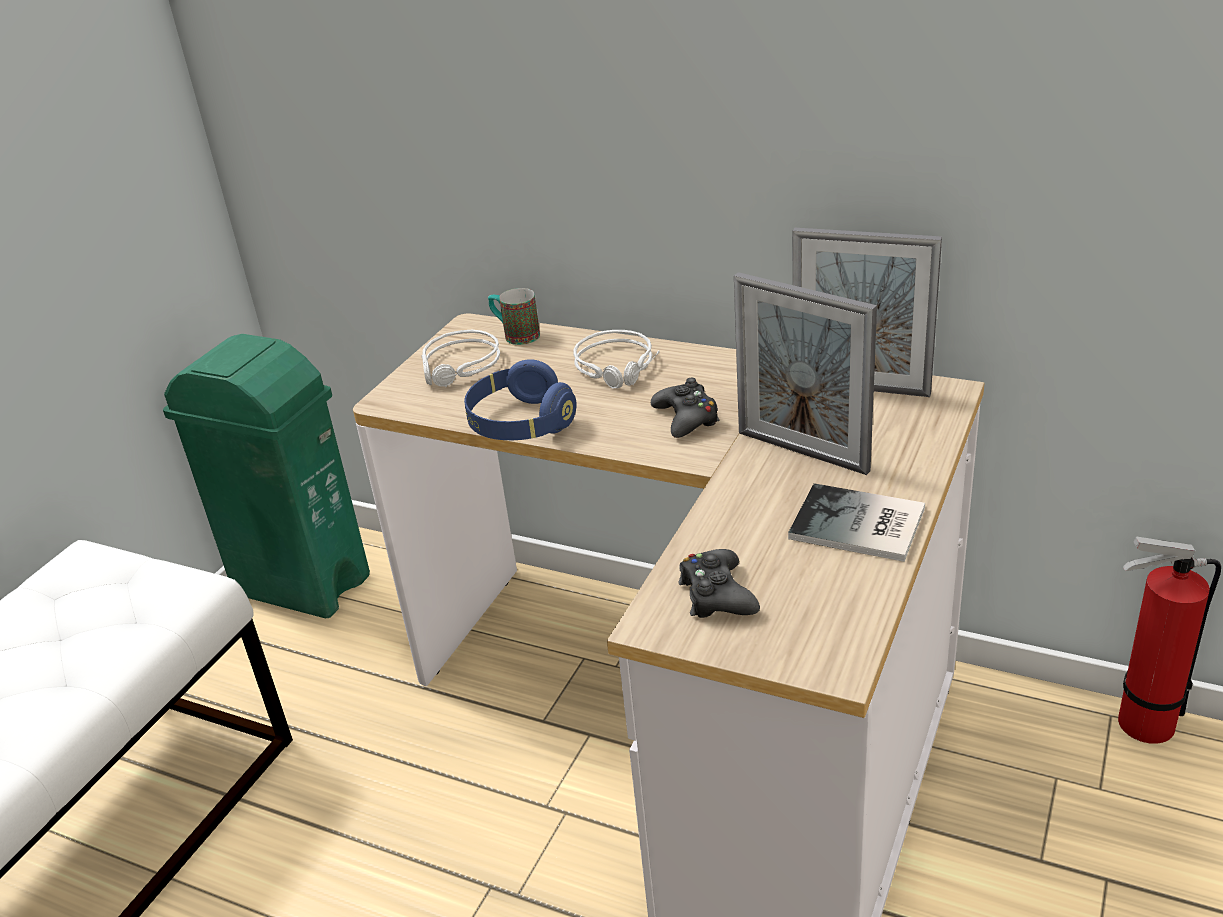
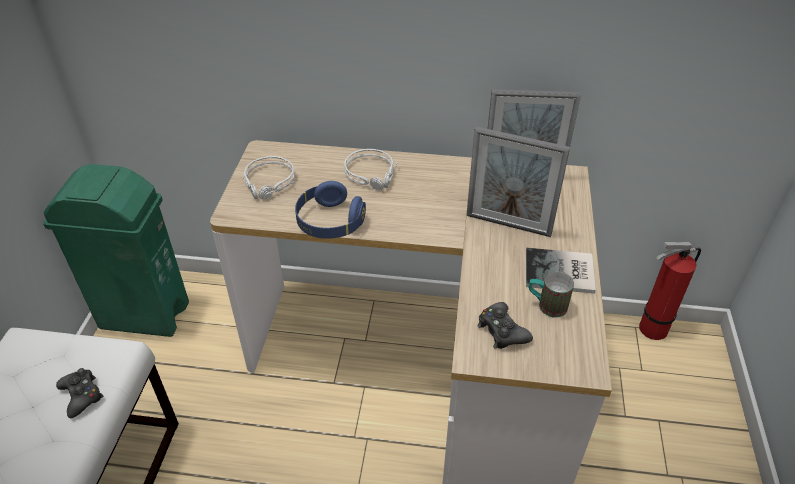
camera: 20 degrees left, 10 degrees up
(515, 335) = (296, 155): mug -> mug (546, 305)
(686, 418) = (431, 208): black game controller -> black game controller (82, 395)

